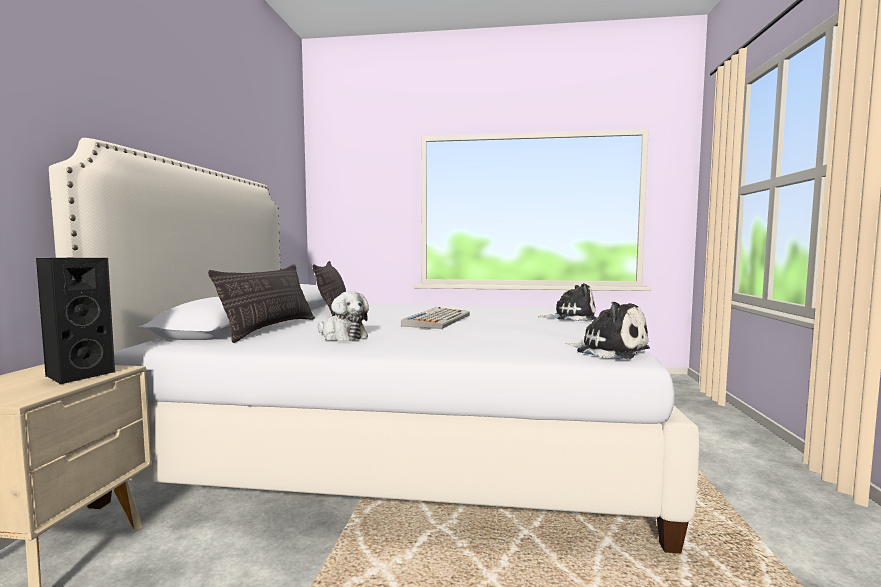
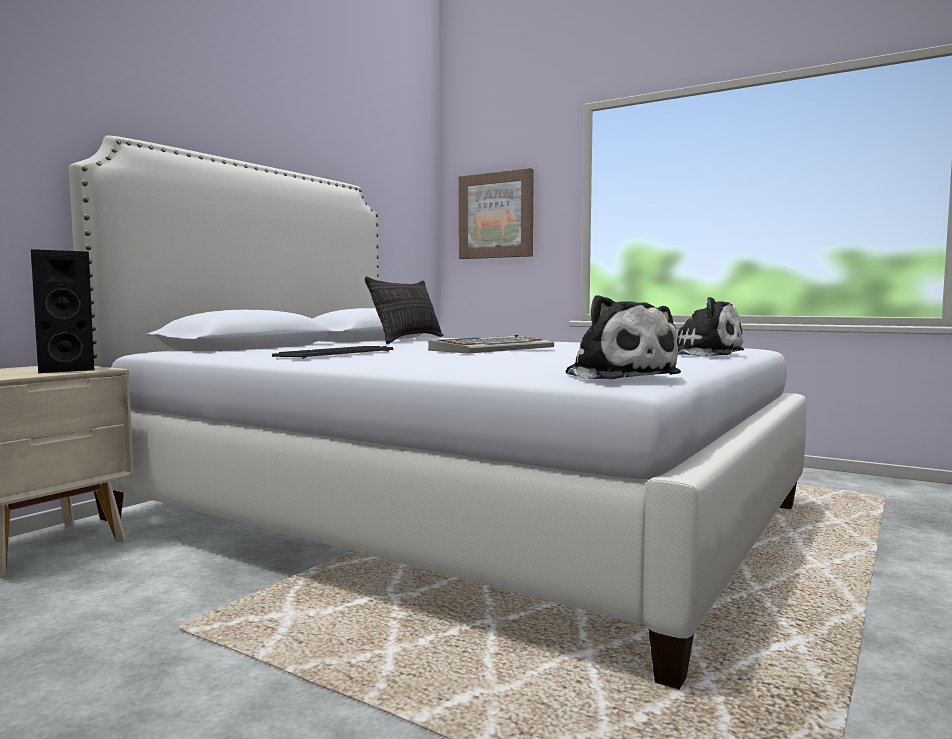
camera: 25 degrees right, 0 degrees up
(271, 329) = (287, 348): pillow -> none
(342, 336) = (334, 353): plush toy -> keyboard
(354, 208) = (496, 215): none -> picture

